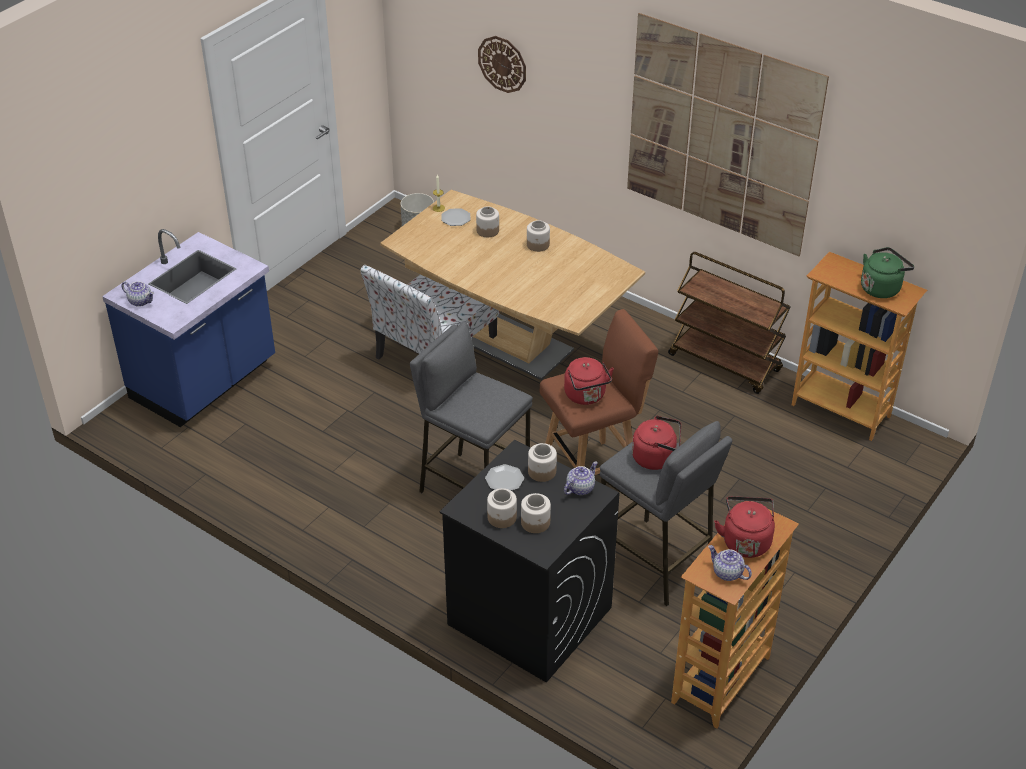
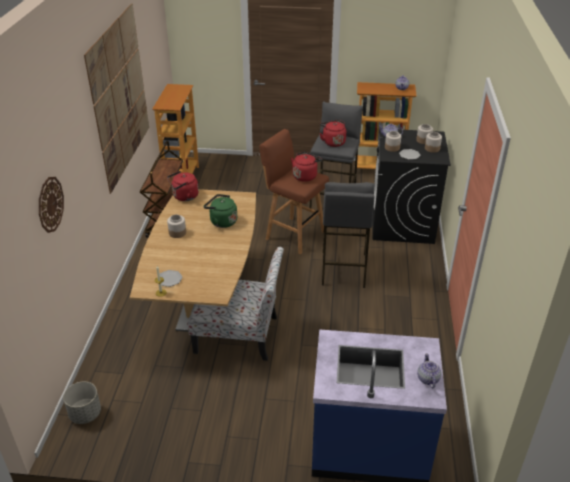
camera: 120 degrees left, 5 degrees down
(487, 230) = (175, 259): jar -> none
(745, 540) = (380, 88): red kettle -> red kettle (184, 197)
(881, 287) = (175, 92): green kettle -> green kettle (221, 221)

